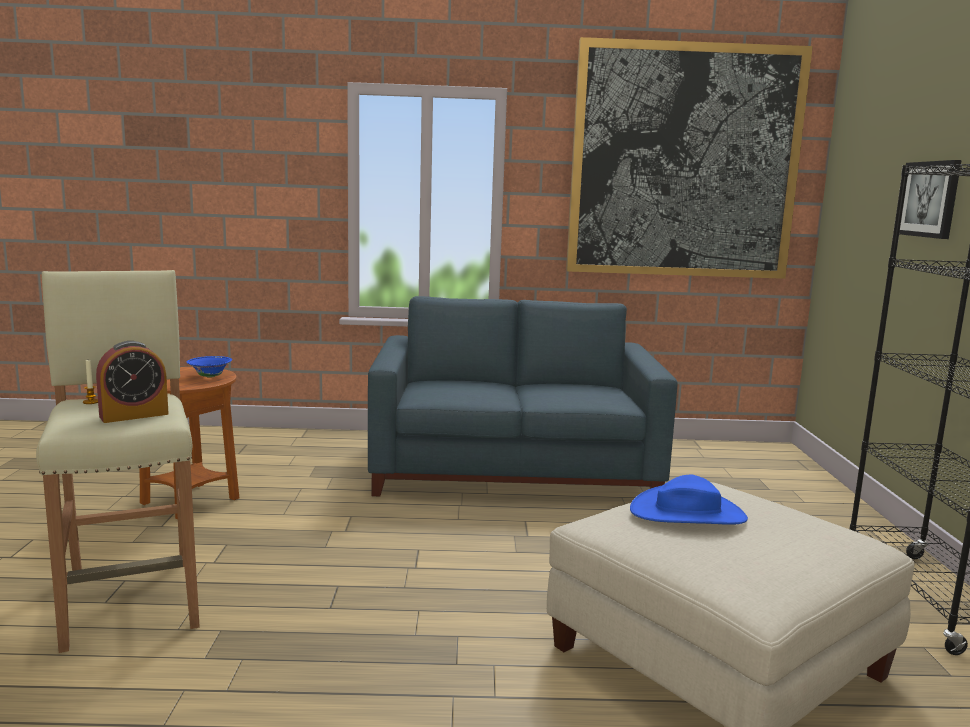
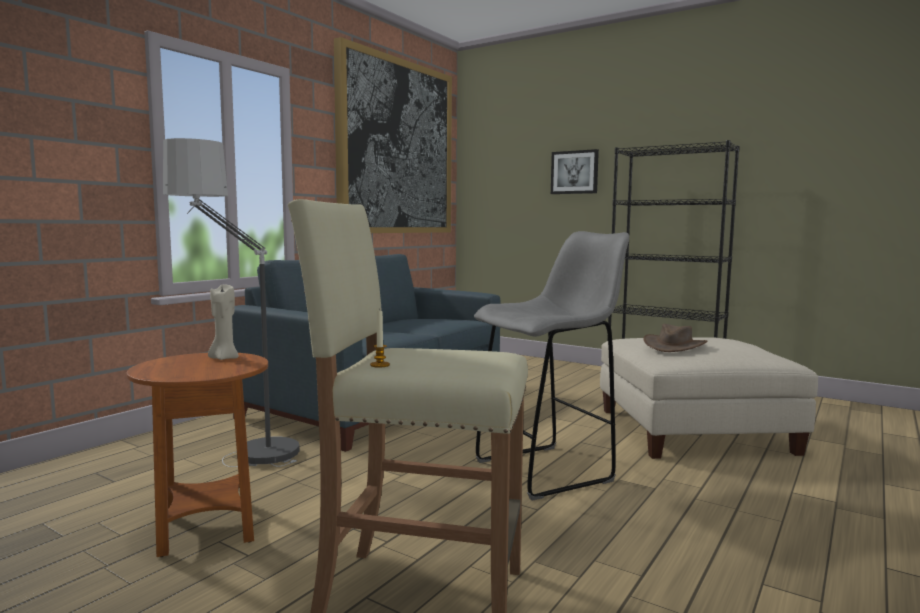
camera: 55 degrees left, 5 degrees down
(134, 415) = (468, 357): alarm clock -> none
(210, 376) = (224, 358): blue bowl -> beige candle
(336, 460) = (235, 446): none -> floor lamp
(434, 591) = (547, 470): none -> grey stool
(687, 513) = (674, 346): blue hat -> brown hat

